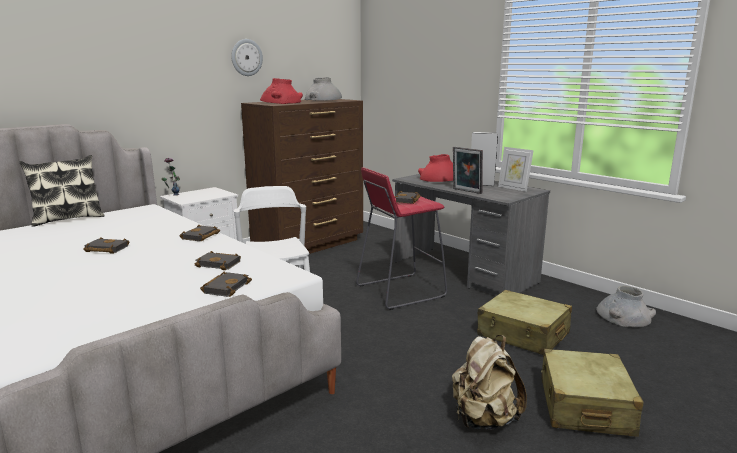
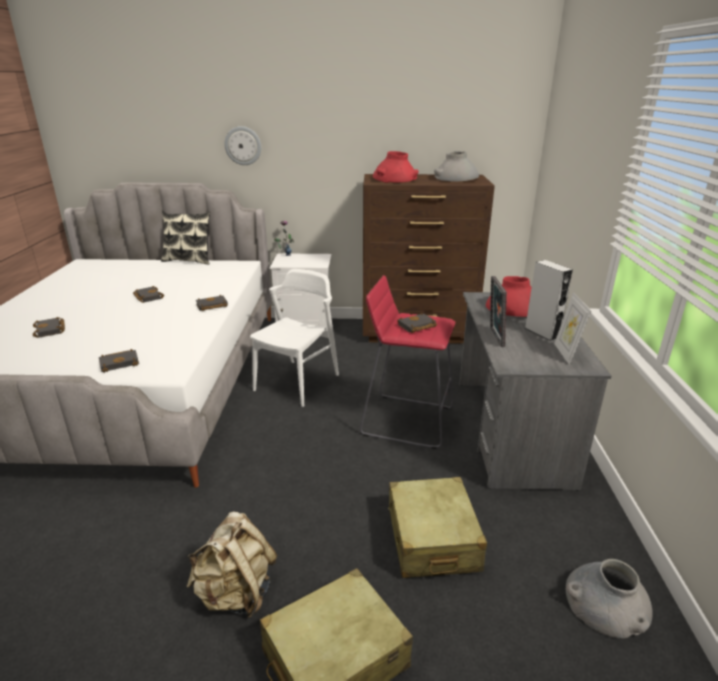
camera: 45 degrees right, 10 degrees up
(220, 264) = (164, 339): black book -> black book (51, 330)
(246, 57) = (378, 125): wall clock -> wall clock (243, 145)

